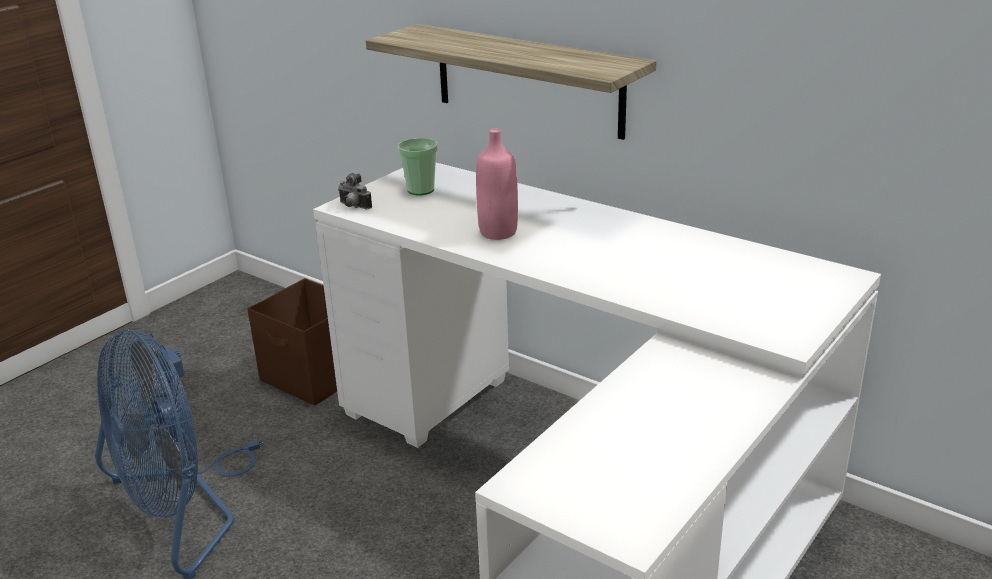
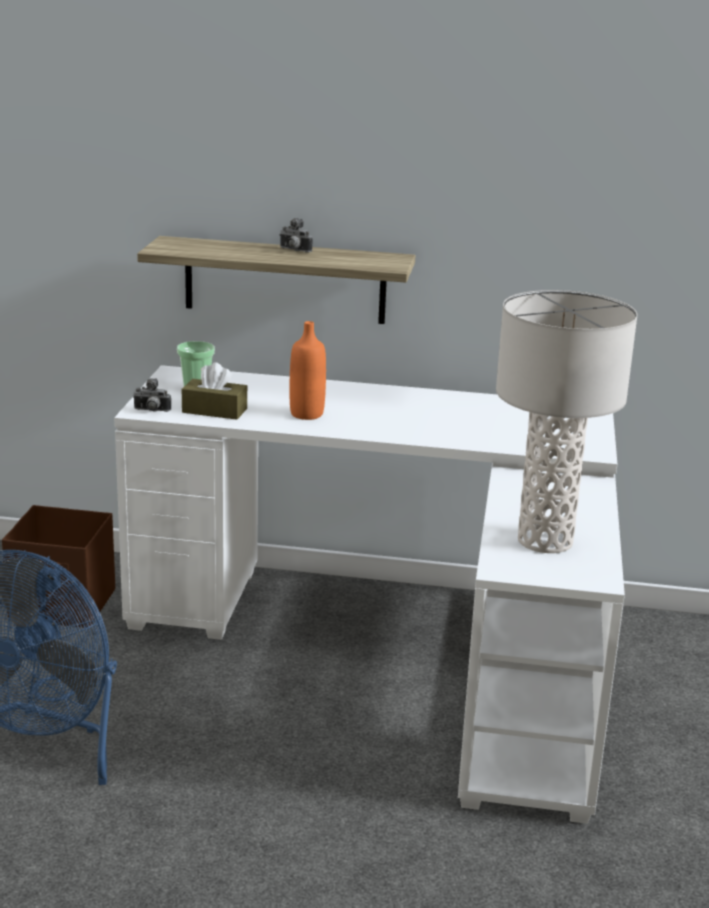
camera: 30 degrees left, 5 degrees down
(411, 215) = (214, 410): none -> brown tissue box
(498, 232) = (307, 414): pink bottle -> orange bottle
(524, 47) = (293, 250): none -> camera
(617, 454) = (544, 540): none -> white table lamp

